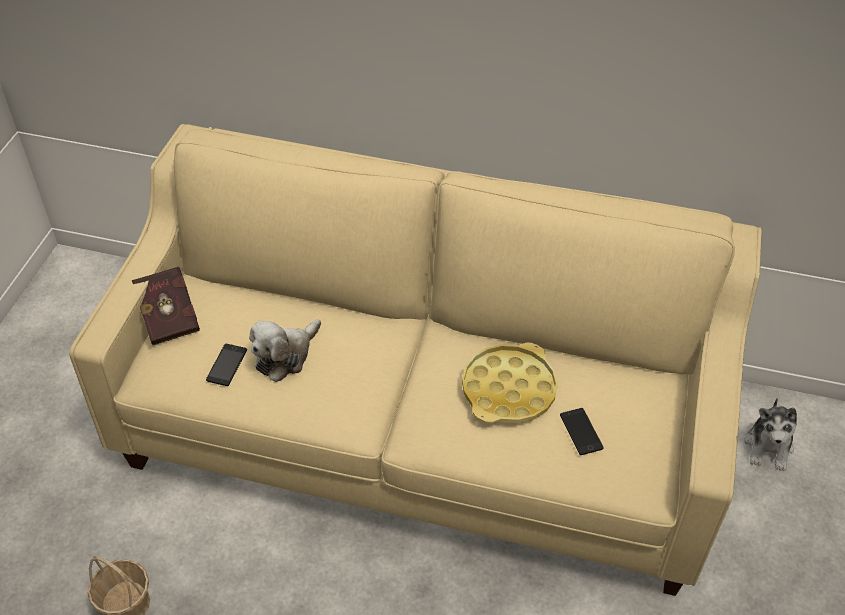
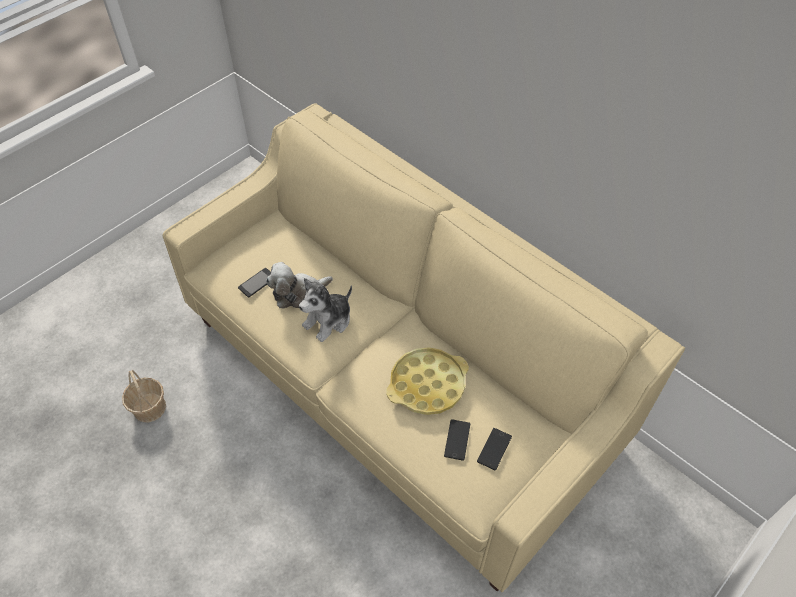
camera: 30 degrees right, 5 degrees up
(169, 316) = (245, 234): red book -> none
(624, 423) = (494, 449): none -> phone
(768, 446) = (648, 519): plush toy -> plush toy (328, 321)

